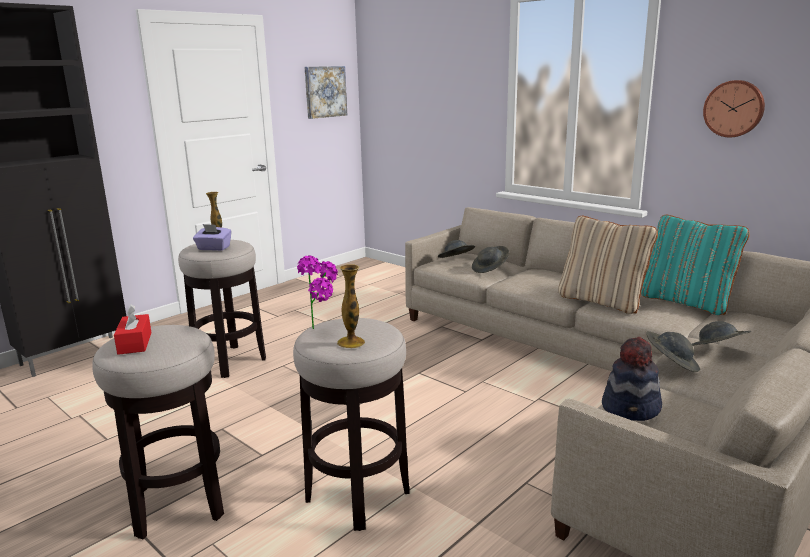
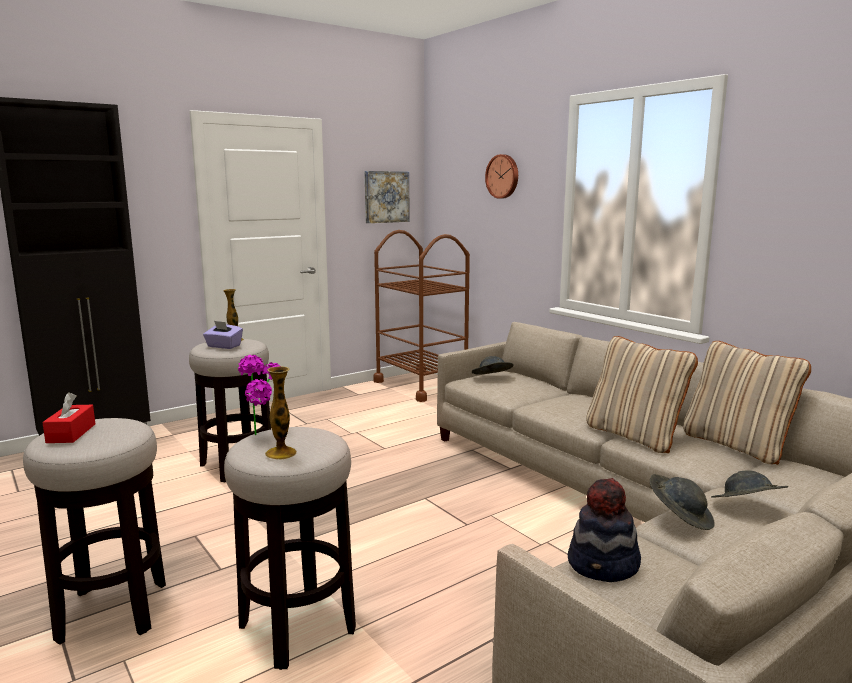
camera: 10 degrees right, 5 degrees down
(369, 272) = (421, 385): none -> brown cart
(490, 269) = (524, 390): grey hat -> none
(686, 302) = (737, 445): turquoise pillow -> beige pillow
(734, 108) = (806, 222): wall clock -> wall clock (503, 176)

